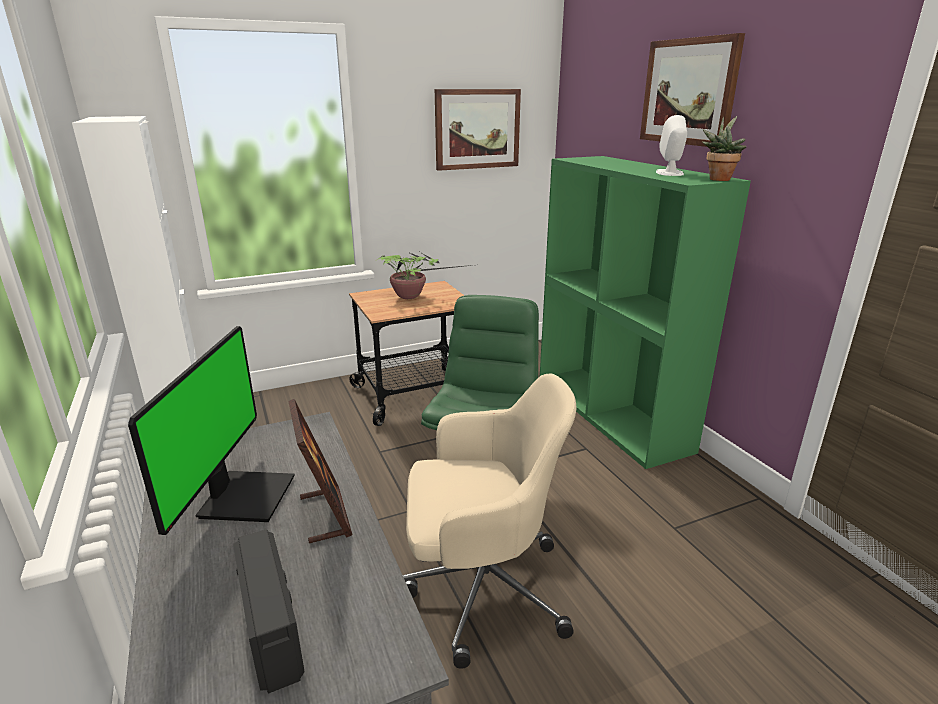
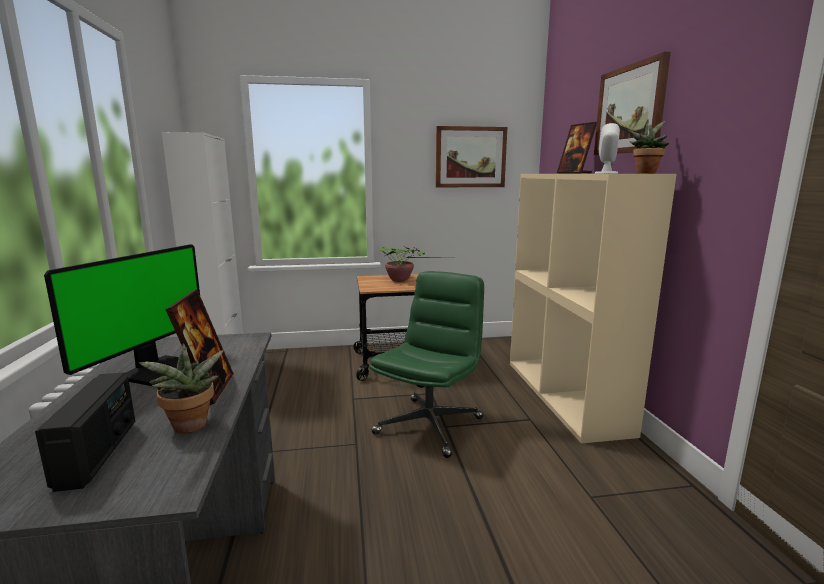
camera: 15 degrees right, 10 degrees down
(351, 574) = (190, 428): none -> potted plant
(481, 588) = (385, 513): beige office chair -> none
(611, 413) = (566, 395): green bookcase -> beige bookcase
(617, 161) = (574, 173): none -> picture frame

